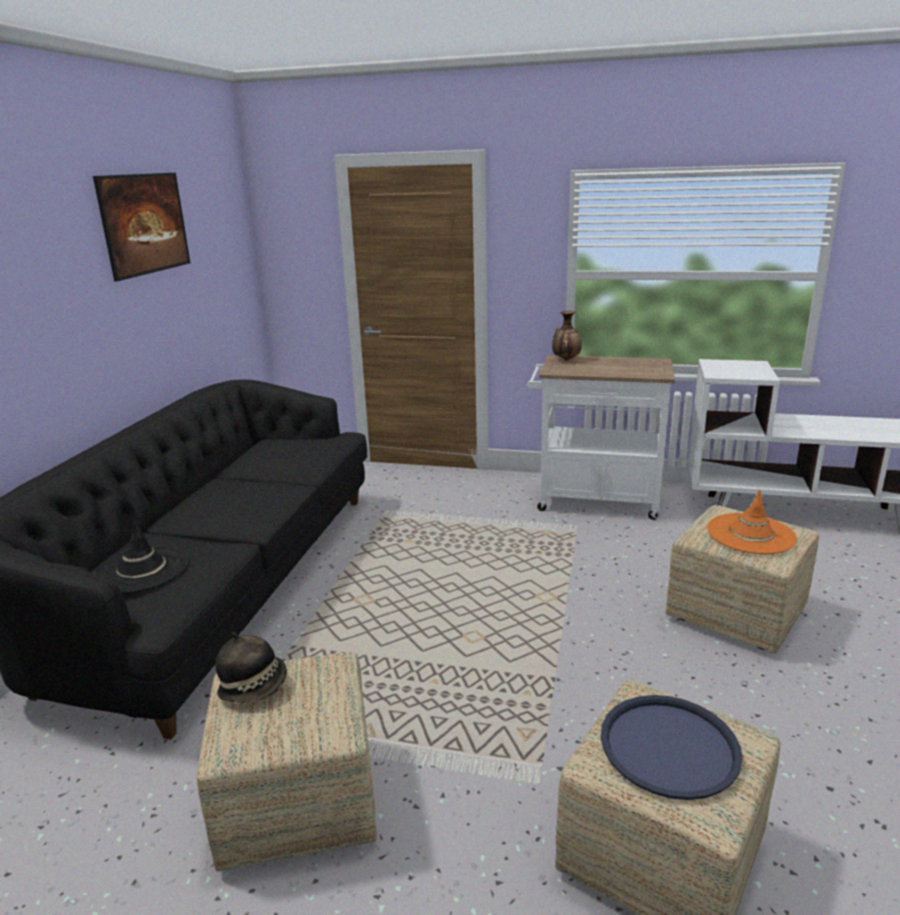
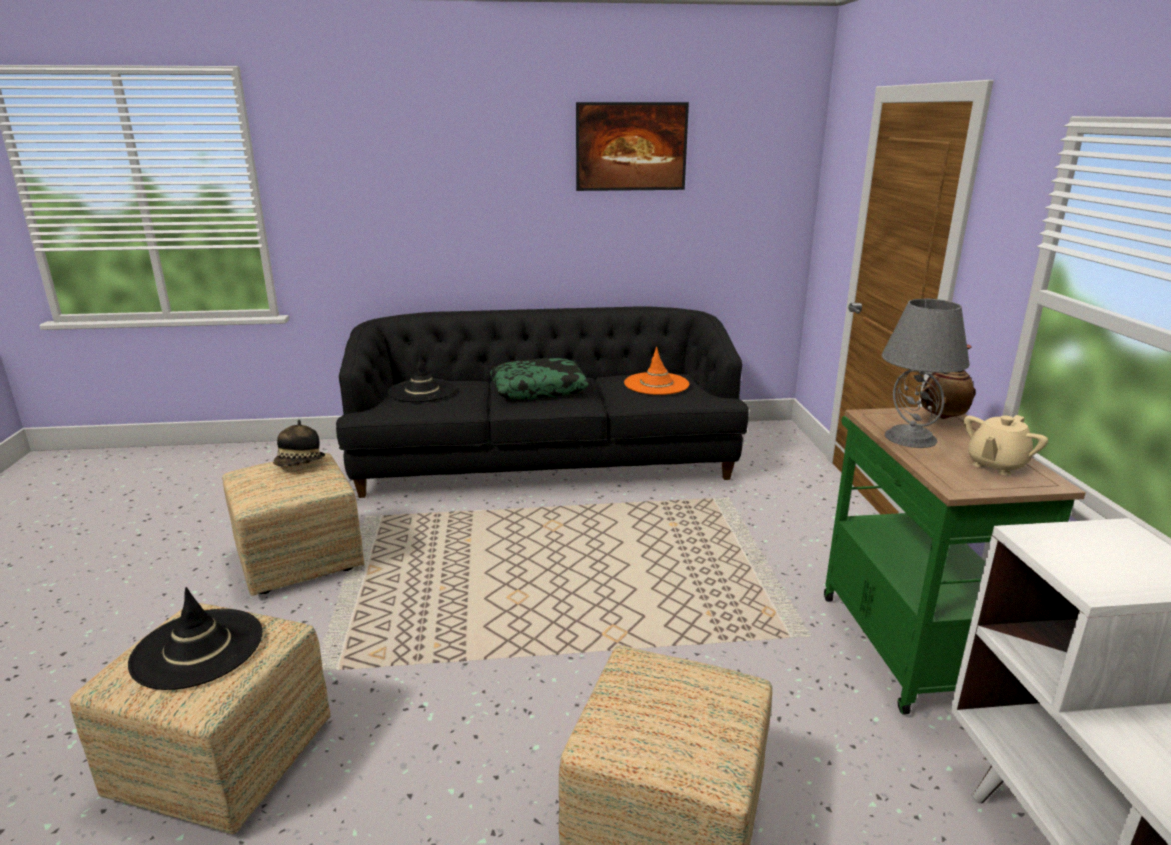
camera: 70 degrees right, 0 degrees up
(228, 502) = (538, 389): none -> pillow
(592, 370) = (909, 437): none -> grey table lamp
(594, 500) = (905, 643): white cart -> green cart
(636, 364) = (996, 465): none -> beige teapot
(668, 746) = (198, 648): blue tray -> black hat
(750, 534) = (663, 711): orange hat -> orange hat (656, 384)

